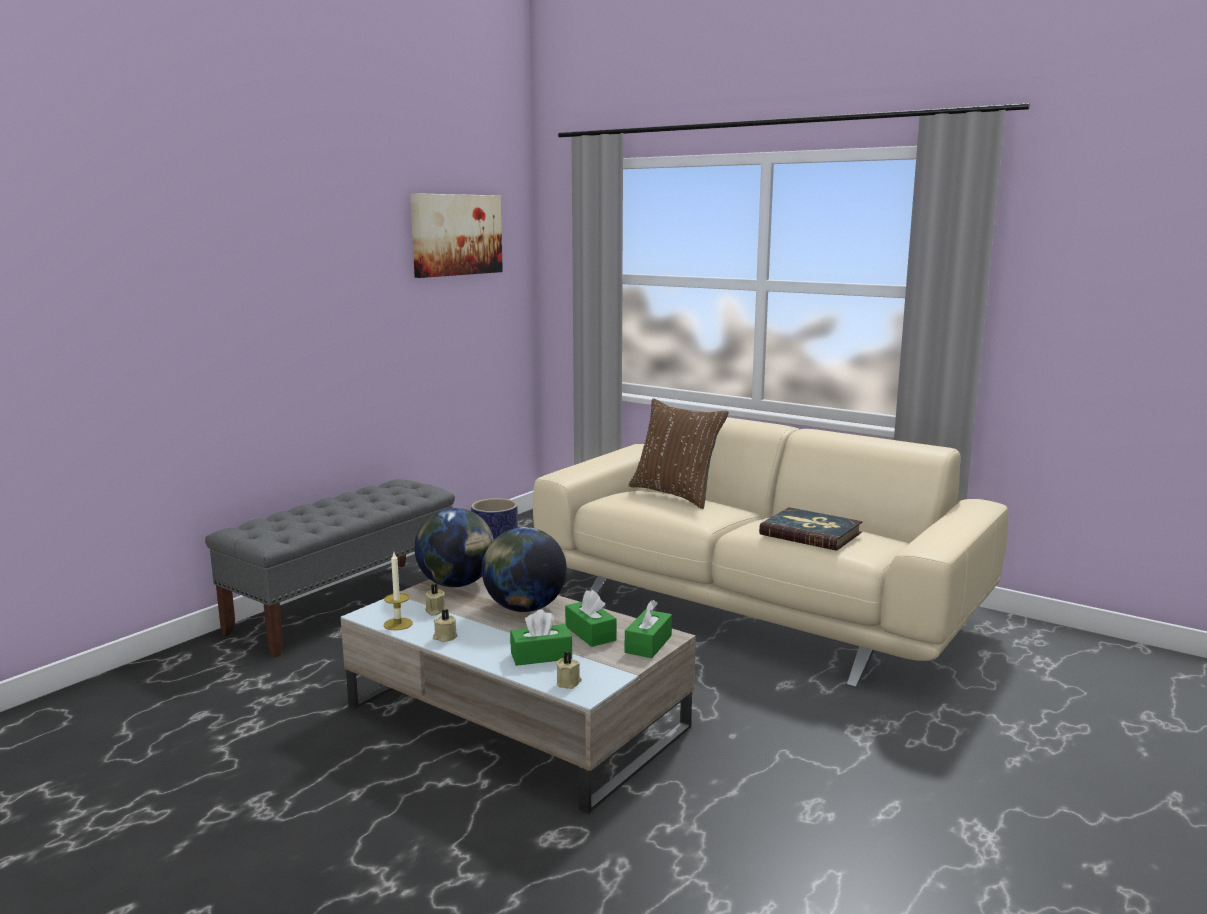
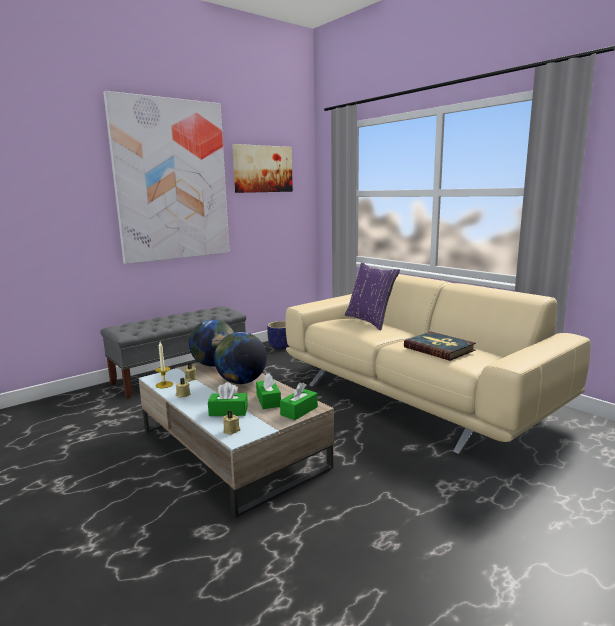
camera: 15 degrees right, 0 degrees up
(317, 261) = (172, 181): none -> picture
(675, 494) = (370, 321): brown pillow -> purple pillow

